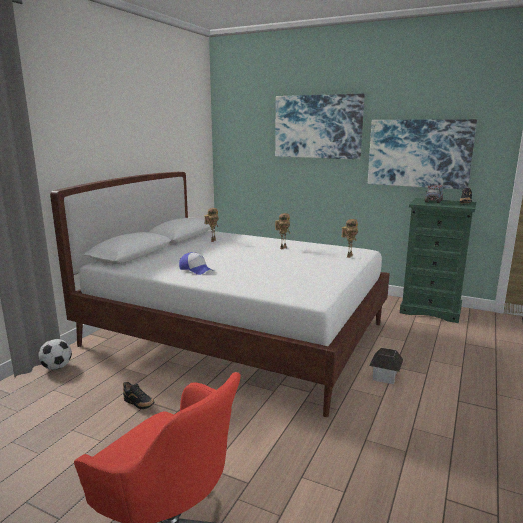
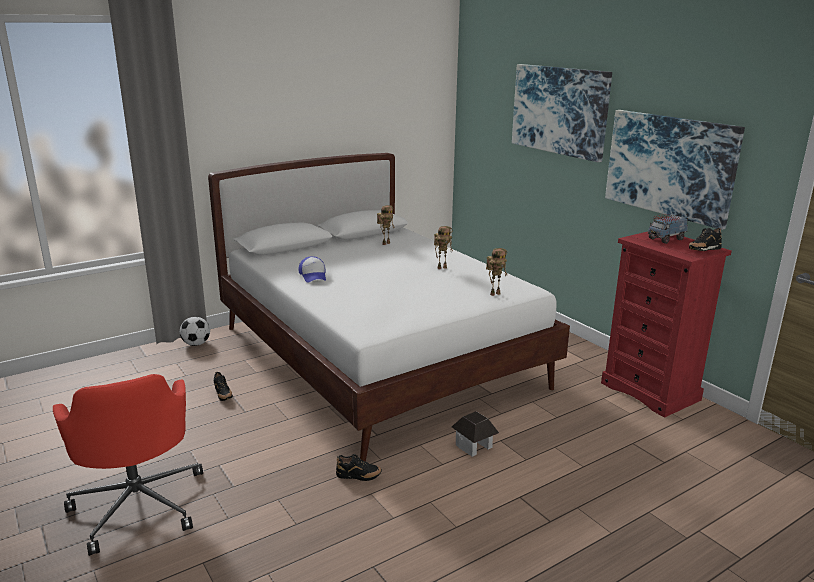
camera: 30 degrees right, 5 degrees up
(339, 429) = (358, 476): none -> black shoe
(431, 310) = (650, 391): green dresser -> red dresser

